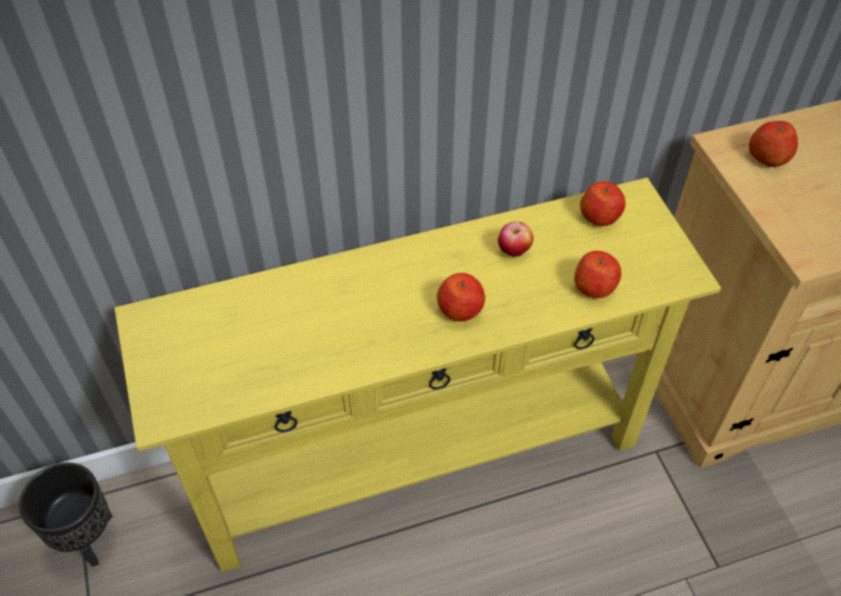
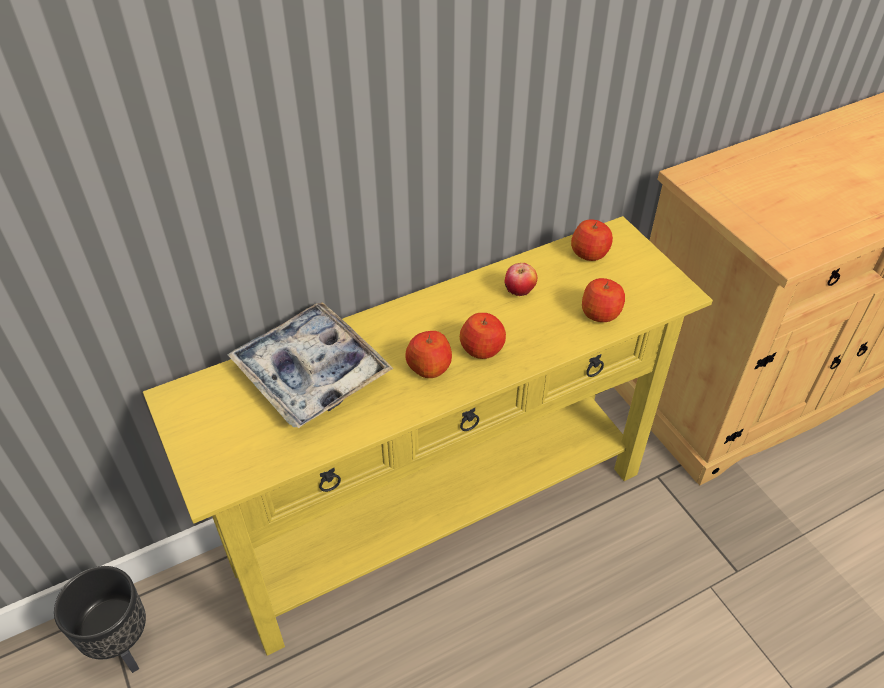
camera: 10 degrees left, 5 degrees down
(281, 311) = (311, 373): none -> tray
(768, 157) = (730, 182): apple -> apple (429, 367)

